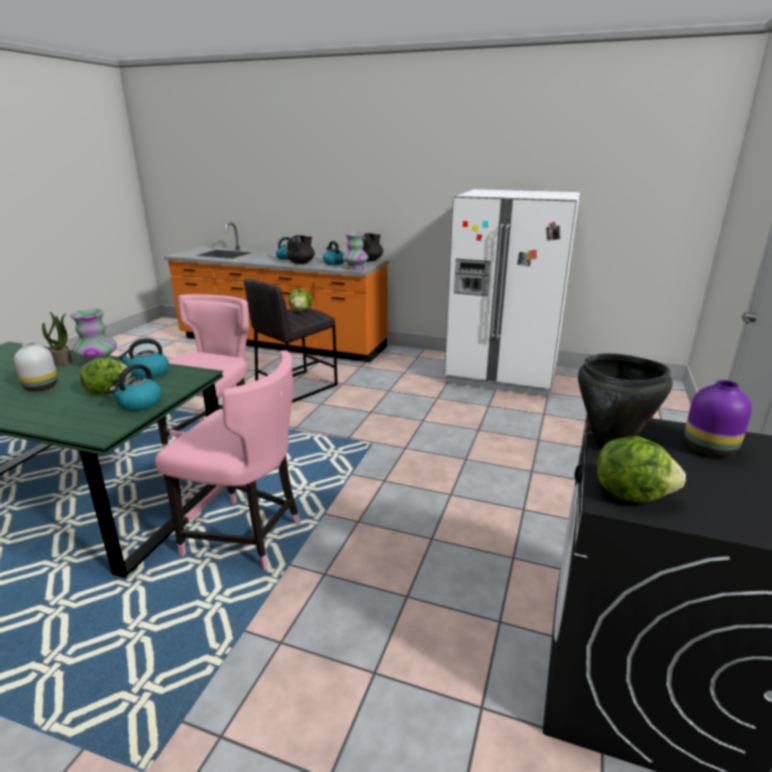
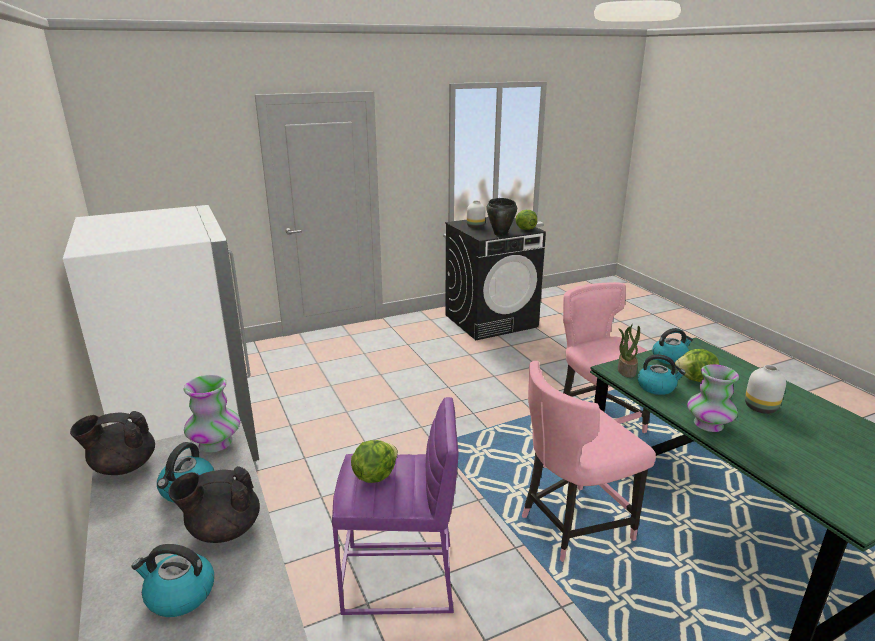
camera: 135 degrees left, 0 degrees up
(62, 361) = (752, 443): potted plant -> potted plant (626, 370)
(295, 387) = (400, 578): grey stool -> purple stool
(710, 449) = (476, 226): purple vase -> white vase

